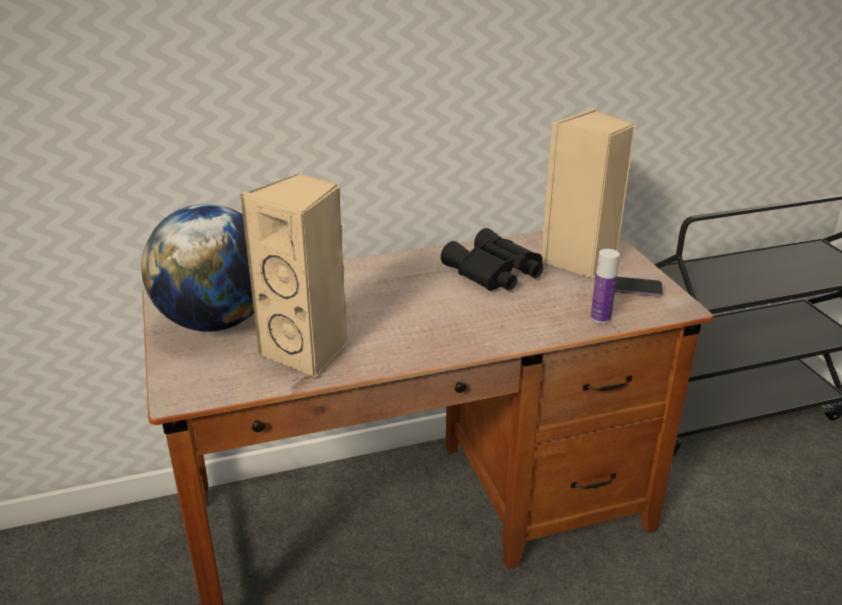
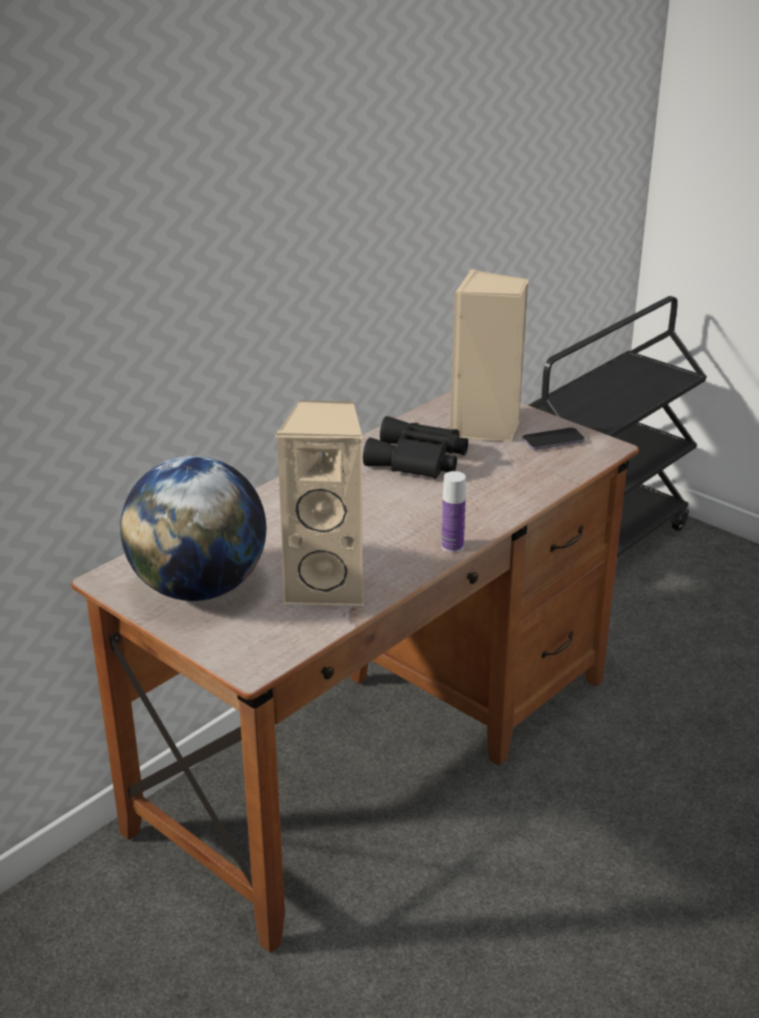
camera: 30 degrees left, 0 degrees up
(600, 318) = (552, 476): bottle -> bottle (452, 546)

